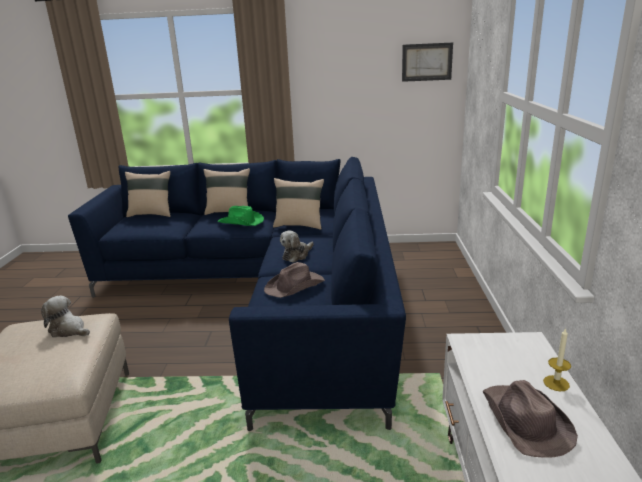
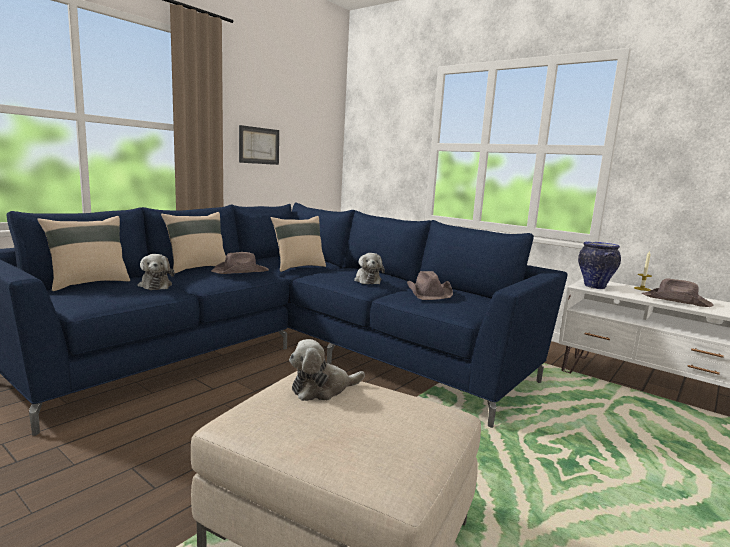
camera: 55 degrees left, 10 degrees down
(174, 223) = (155, 285): none -> plush toy
(241, 222) = (241, 271): green hat -> brown hat
(427, 62) = (321, 124): picture -> picture (259, 145)
(486, 348) = (594, 286): none -> vase

